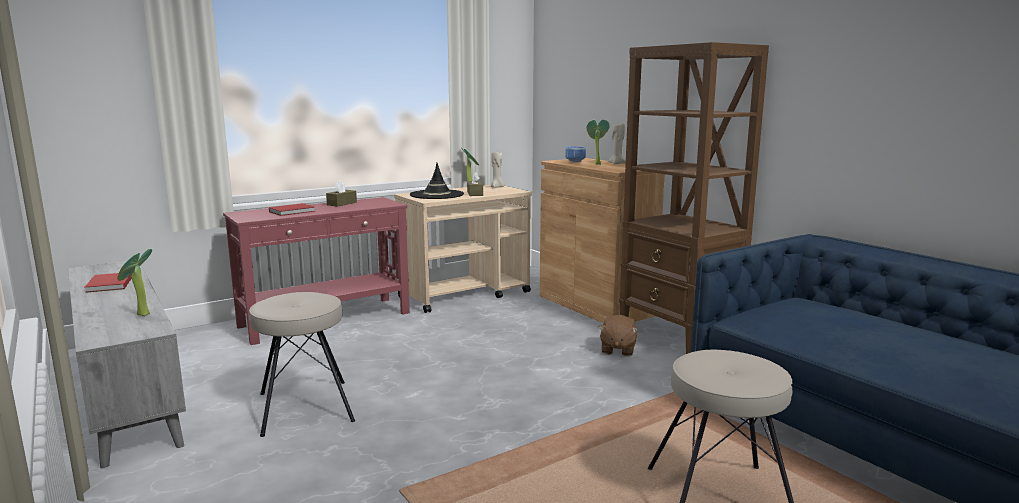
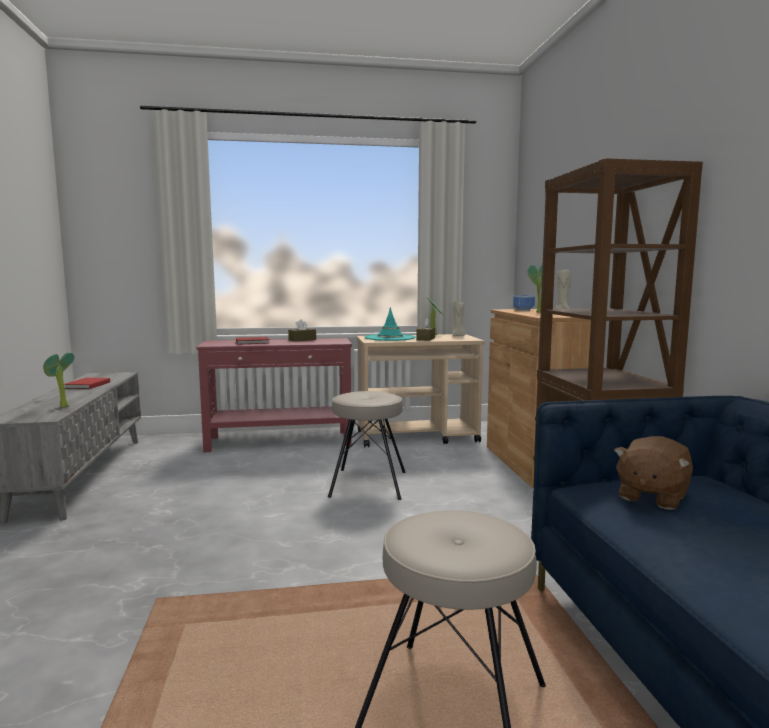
camera: 25 degrees right, 5 degrees down
(304, 407) = (178, 508): beige stool -> beige stool (367, 484)
(437, 195) = (390, 338): black hat -> turquoise hat
(617, 349) = (512, 510): brown plush toy -> brown plush toy (651, 496)

